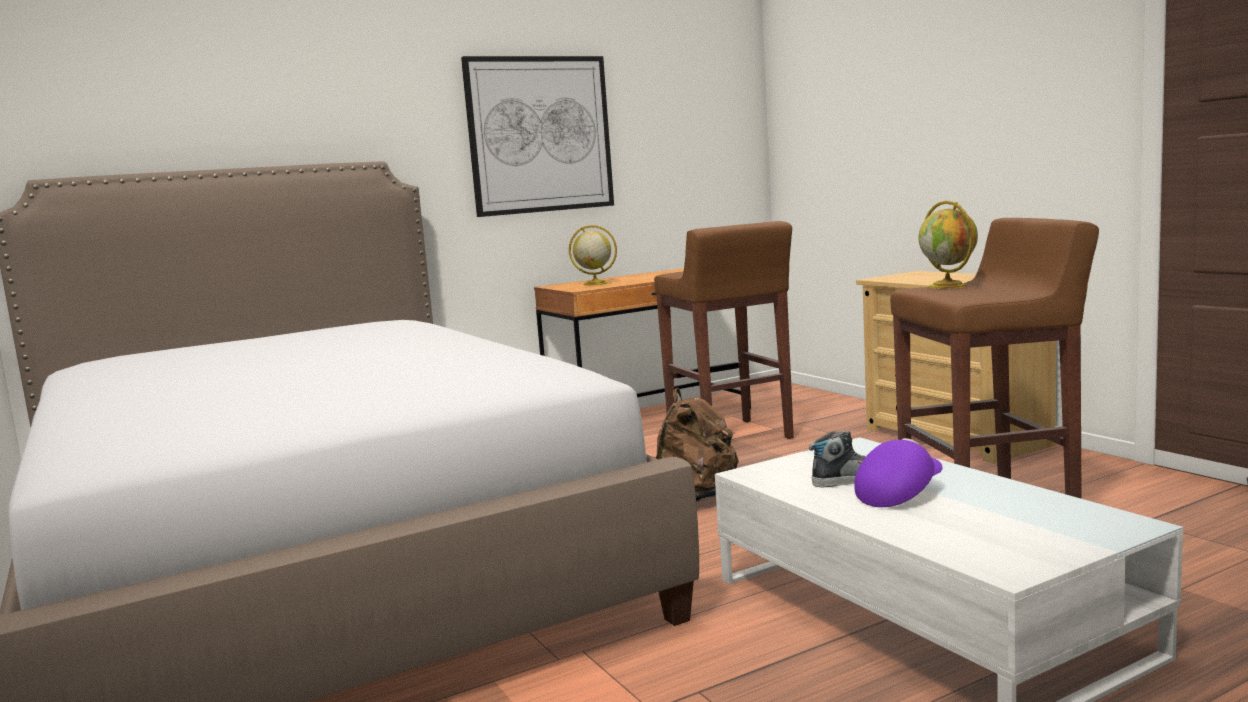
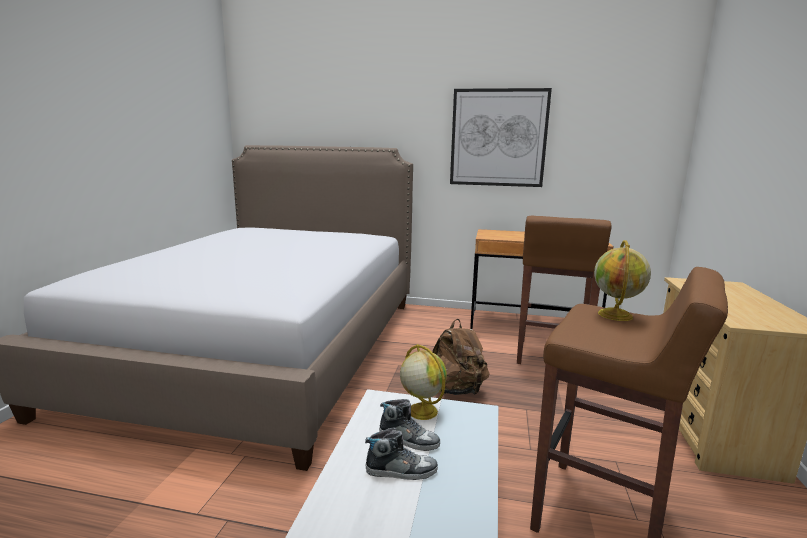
camera: 40 degrees right, 5 degrees up
(594, 284) = (505, 235): globe -> globe (421, 411)
(898, 494) = (401, 470): purple cap -> shoe

